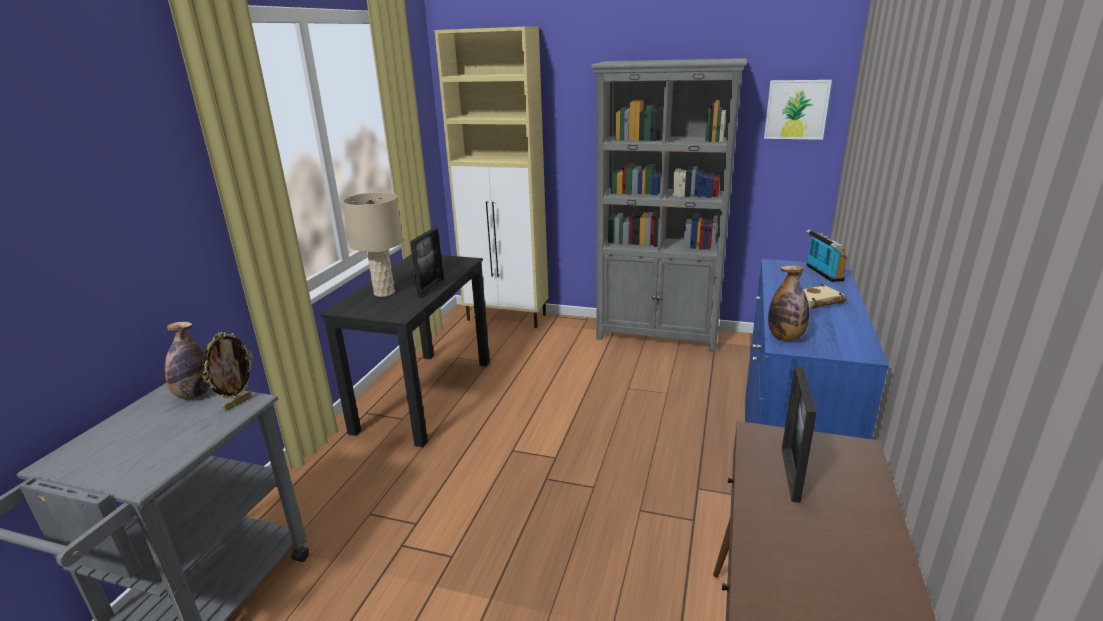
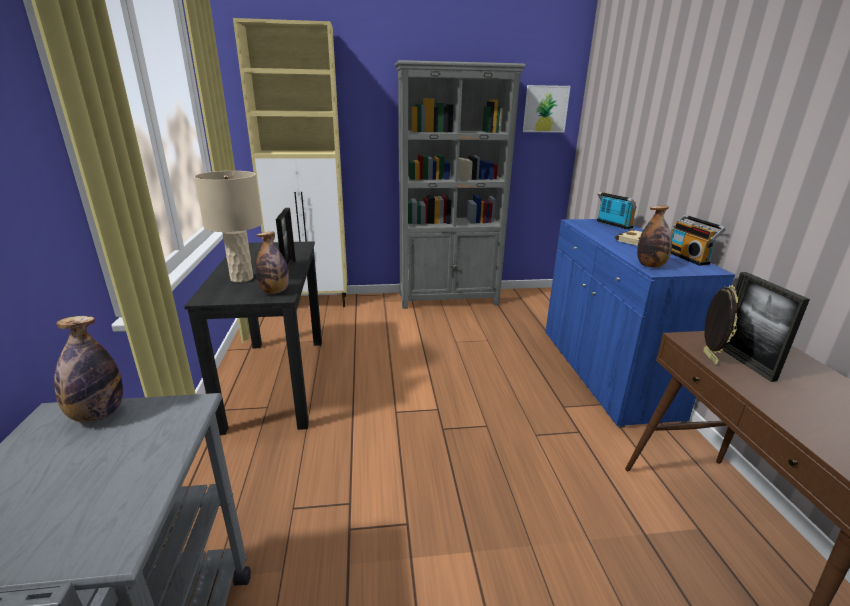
camera: 25 degrees left, 0 degrees up
(238, 403) = (175, 411): picture frame -> picture frame (708, 357)
(399, 310) = (275, 291): none -> bottle
(857, 333) = (688, 257): none -> radio

